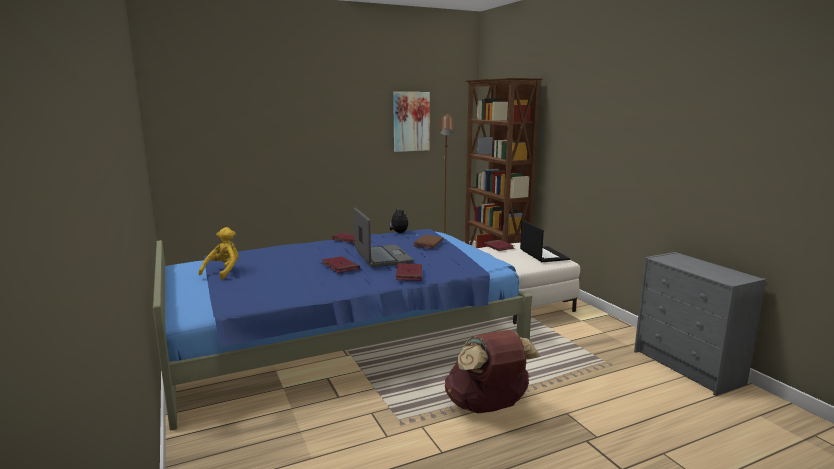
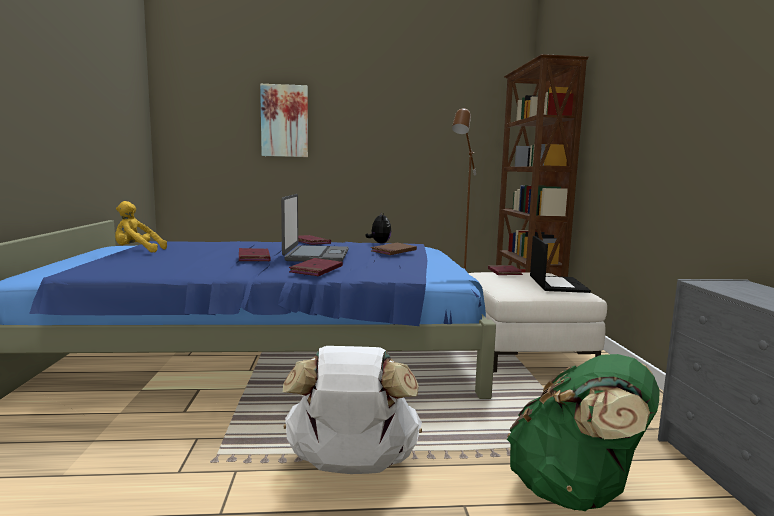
camera: 20 degrees right, 5 degrees down
(224, 272) = (137, 251): yellow plush toy -> yellow plush toy turned 135 degrees counterclockwise
(411, 121) = (440, 129): picture -> picture (284, 121)
(488, 407) = (351, 467): brown backpack -> white backpack
(614, 392) = (576, 492): none -> green backpack

